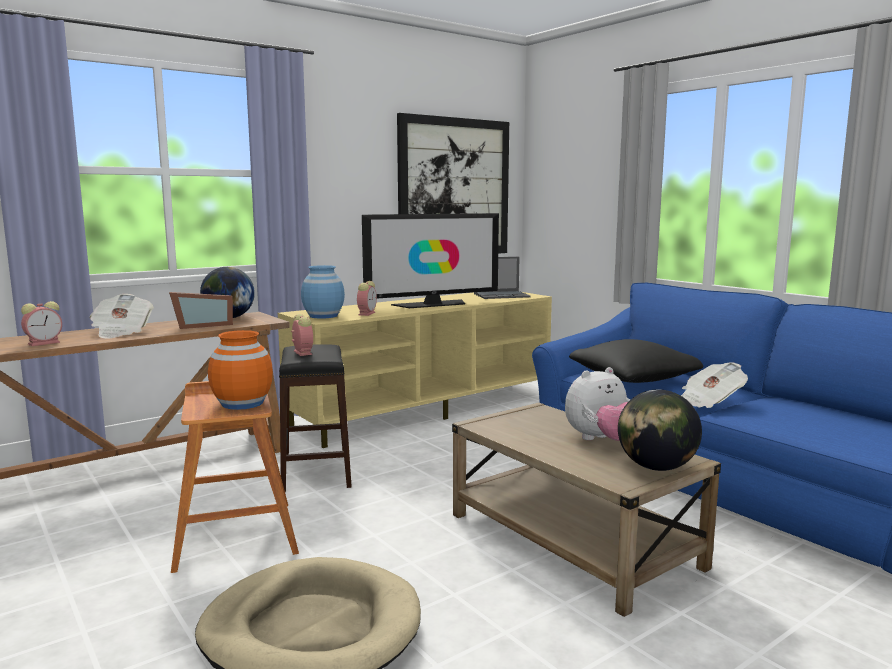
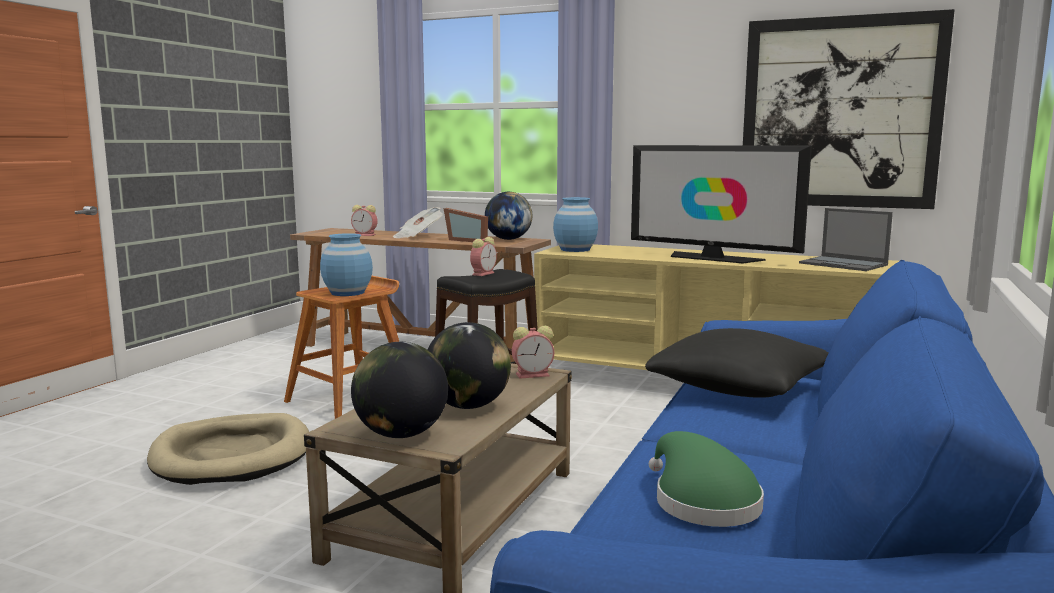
camera: 60 degrees right, 0 degrees up
(243, 403) = (347, 293): orange vase -> blue vase
(367, 313) = (613, 254): alarm clock -> alarm clock (534, 374)
(601, 440) = (468, 406): plush toy -> globe
(708, 402) = (698, 433): newspaper -> none
(822, 422) = (701, 501): none -> green hat

